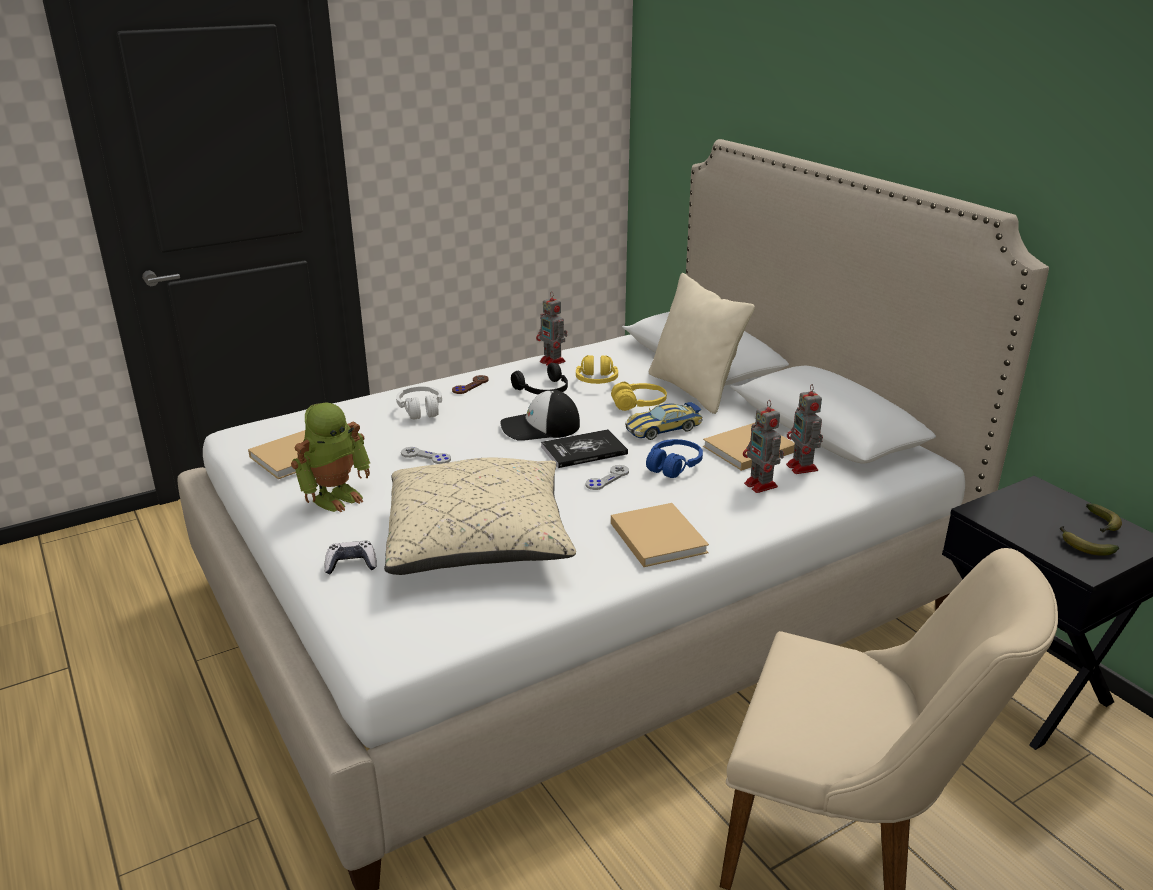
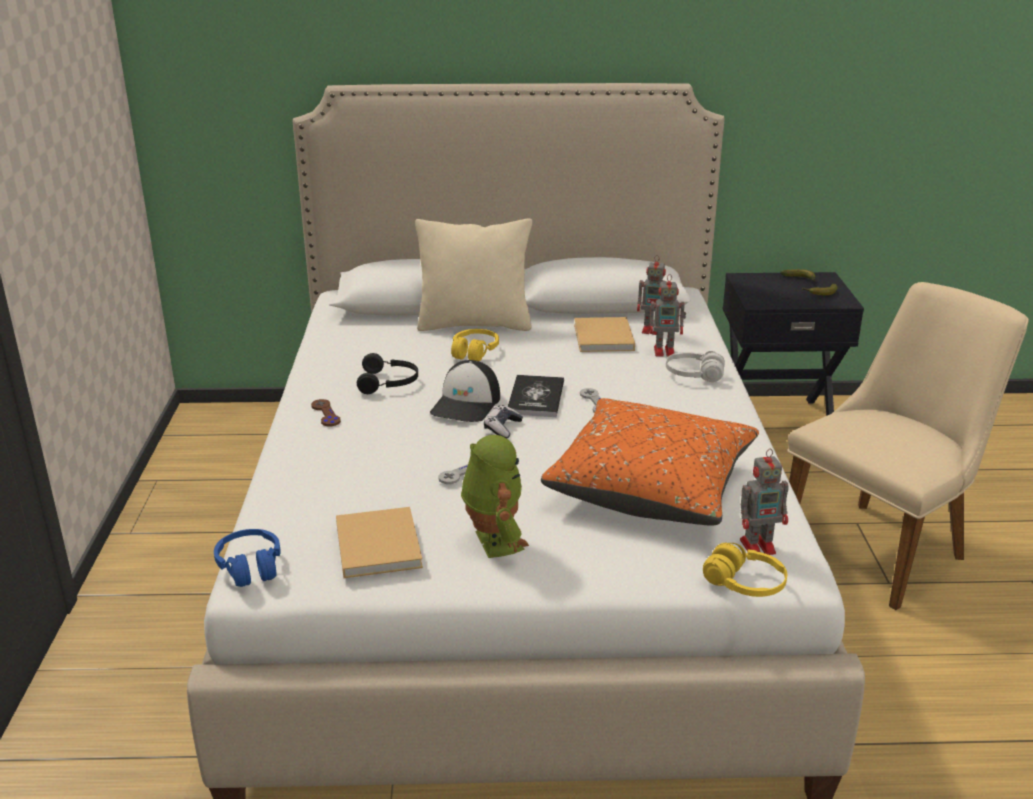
camera: 60 degrees left, 0 degrees up
(351, 564) = (639, 559): game controller -> game controller (502, 428)
(420, 410) = (352, 452): white headphones -> white headphones (694, 375)
(479, 542) = (651, 486): beige pillow -> orange pillow
(553, 362) = (329, 362): toy robot -> toy robot (759, 546)
(596, 380) = (400, 355): yellow headphones -> yellow headphones (744, 584)
(657, 536) = (706, 410): beige book -> none
(663, 428) = (531, 356): toy car -> none
(673, 466) = (601, 372): blue headphones -> blue headphones (250, 567)

